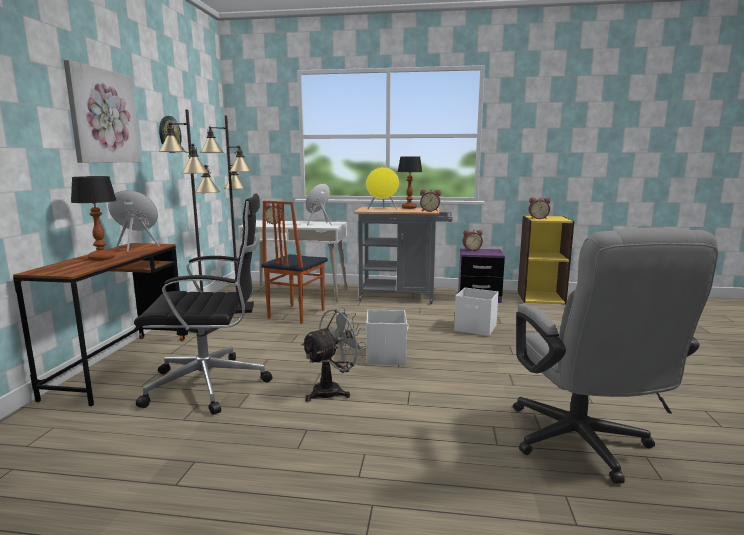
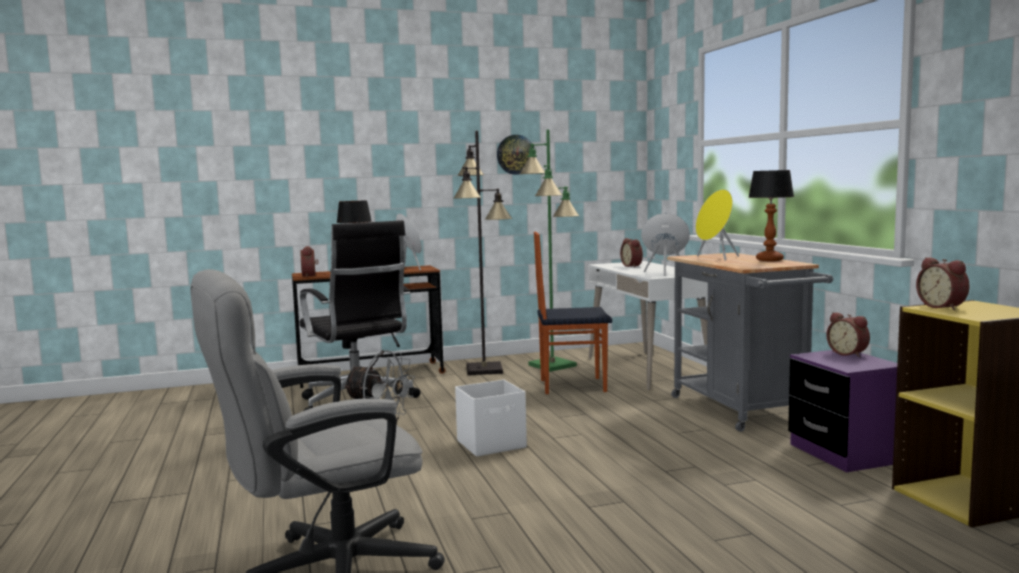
camera: 65 degrees right, 5 degrees down
(103, 116) = (411, 145): picture -> none
(238, 309) = (552, 365): black floor lamp -> green floor lamp
(430, 211) = (750, 266): alarm clock -> alarm clock (310, 275)
(476, 328) = (667, 472): white storage box -> none

